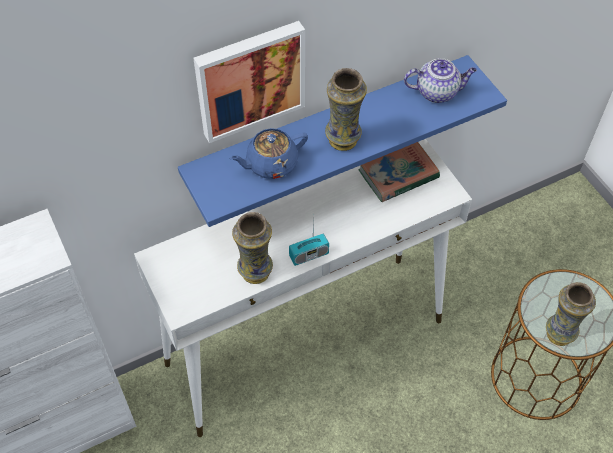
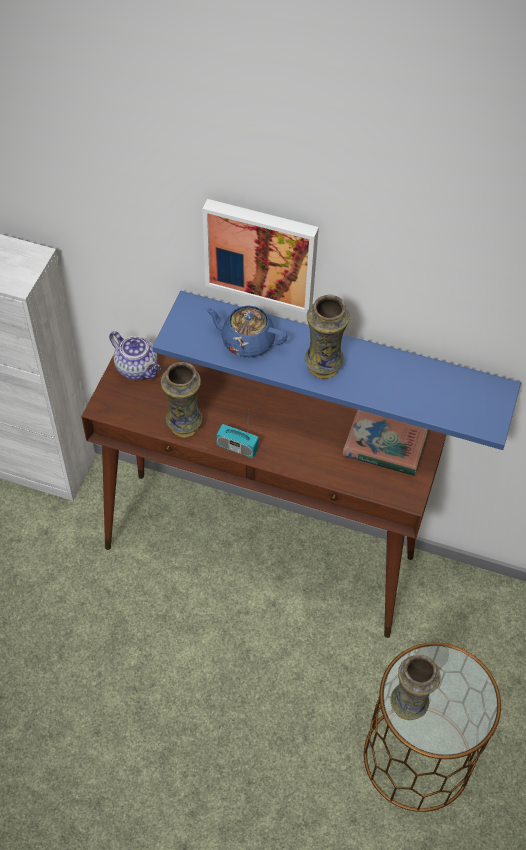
camera: 45 degrees right, 0 degrees up
(306, 341) = (260, 552): white console table -> brown console table
(437, 92) = (451, 391): teapot -> teapot (138, 368)

